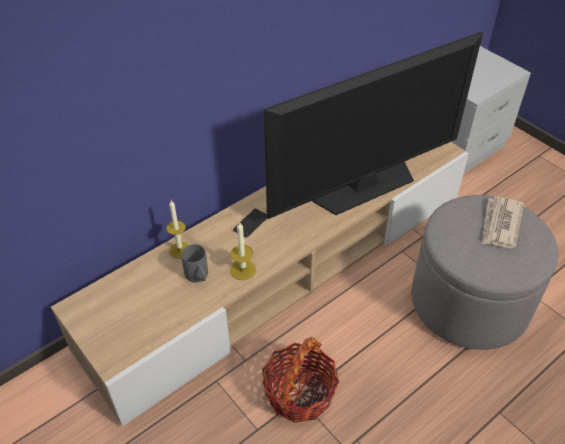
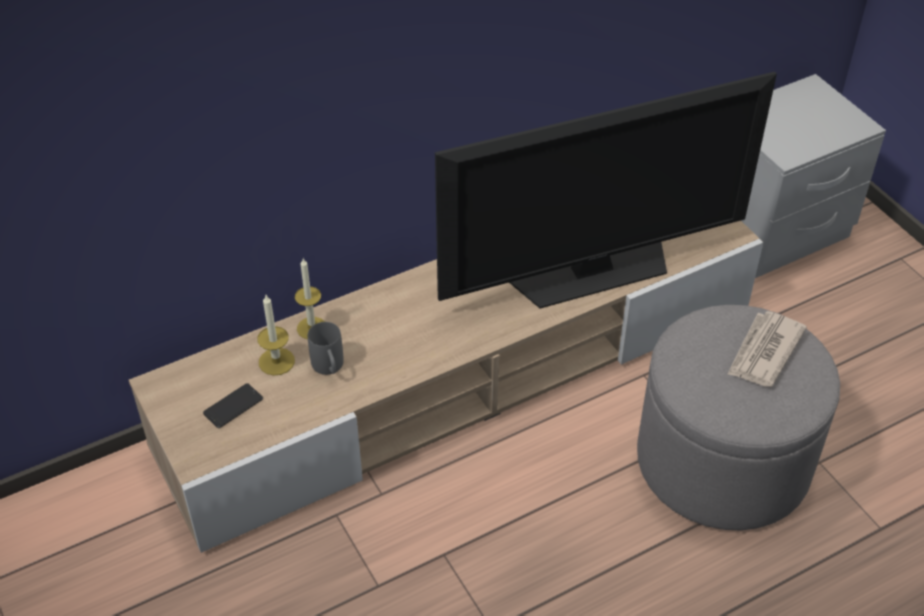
camera: 10 degrees right, 0 degrees up
(243, 270) = (391, 366): candle -> candle (276, 361)
(251, 223) = (417, 304): phone -> phone (233, 406)
(299, 393) = (446, 548): basket -> none

